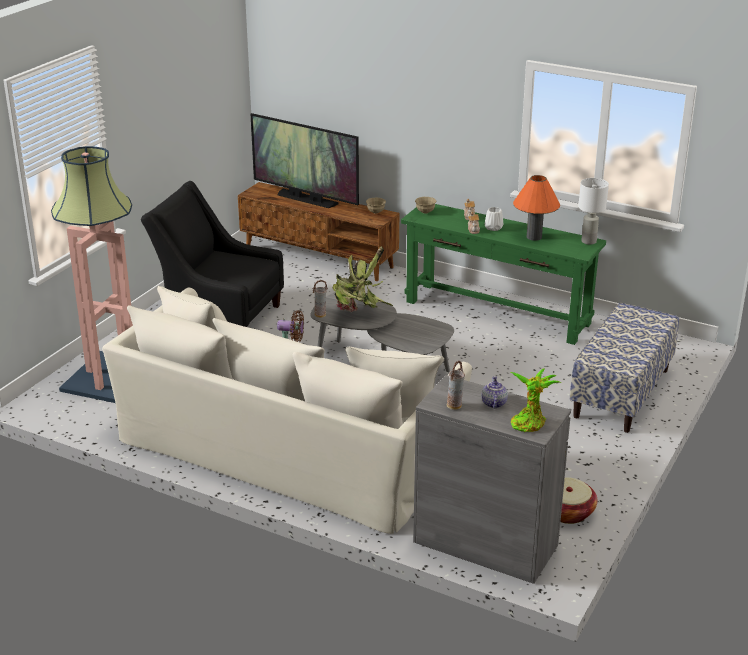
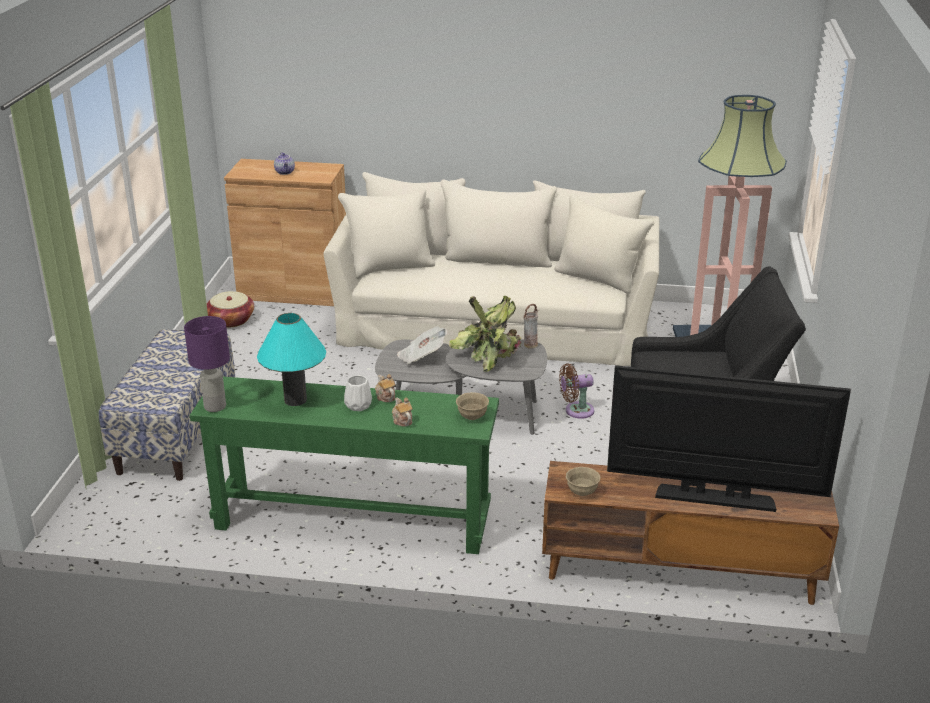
camera: 160 degrees right, 0 degrees up
(410, 334) = (422, 357): none -> newspaper
(454, 406) = (314, 167): vase -> none
(485, 543) = (294, 291): grey cabinet -> brown cabinet
(529, 422) = (254, 166): potted plant -> none
(534, 237) = (295, 400): orange table lamp -> turquoise table lamp
(589, 241) = (214, 407): white table lamp -> purple table lamp

